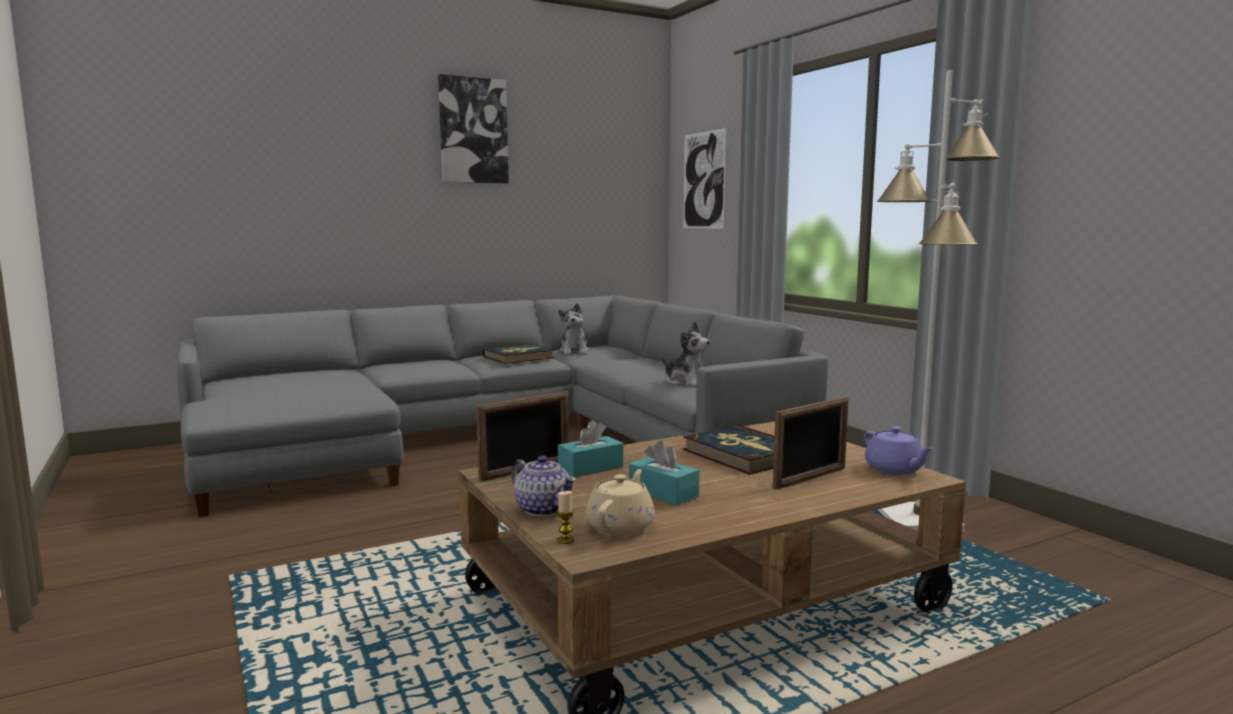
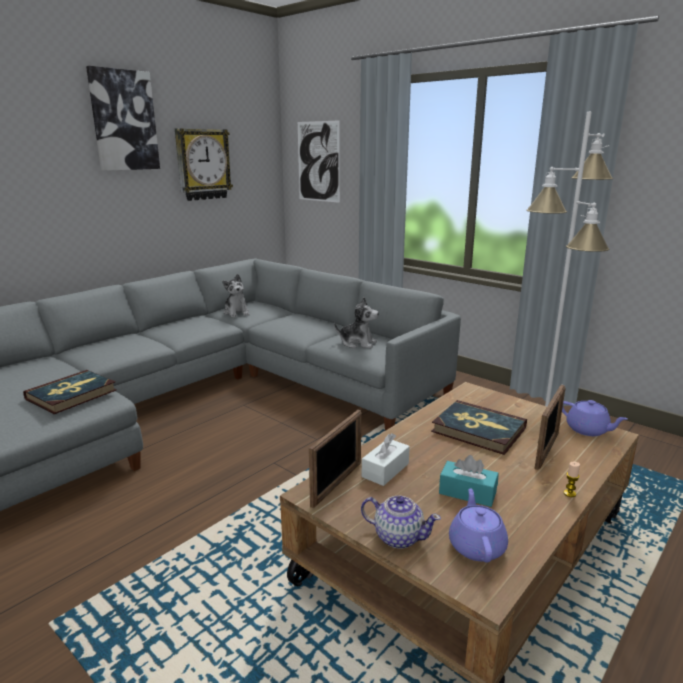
camera: 20 degrees left, 10 degrees up
(519, 357) = (197, 326): book -> book (72, 394)
(562, 182) = (203, 164): none -> wall clock
(565, 540) = (453, 577): candle -> candle (569, 493)
(590, 468) = (385, 470): turquoise tissue box -> white tissue box
(621, 526) = (476, 546): beige teapot -> purple teapot

